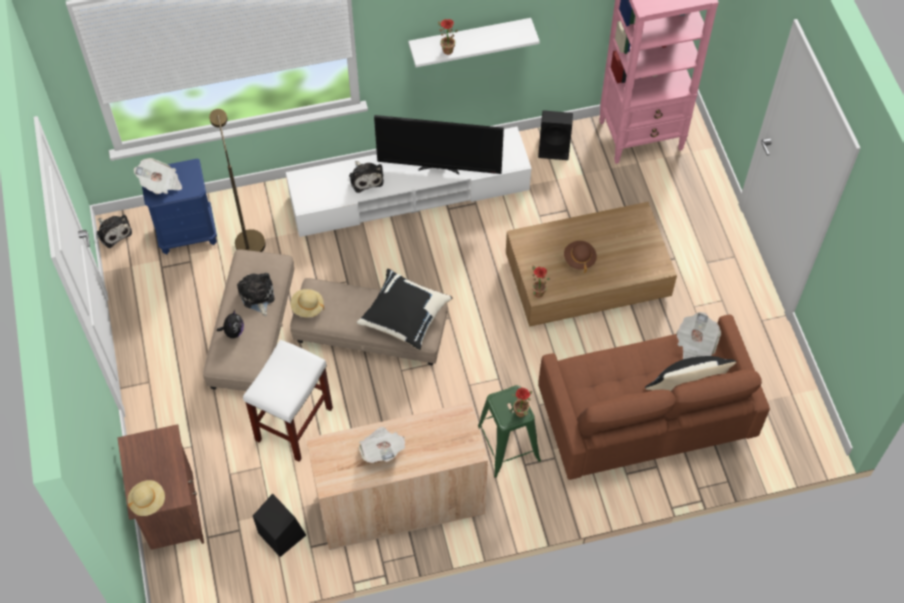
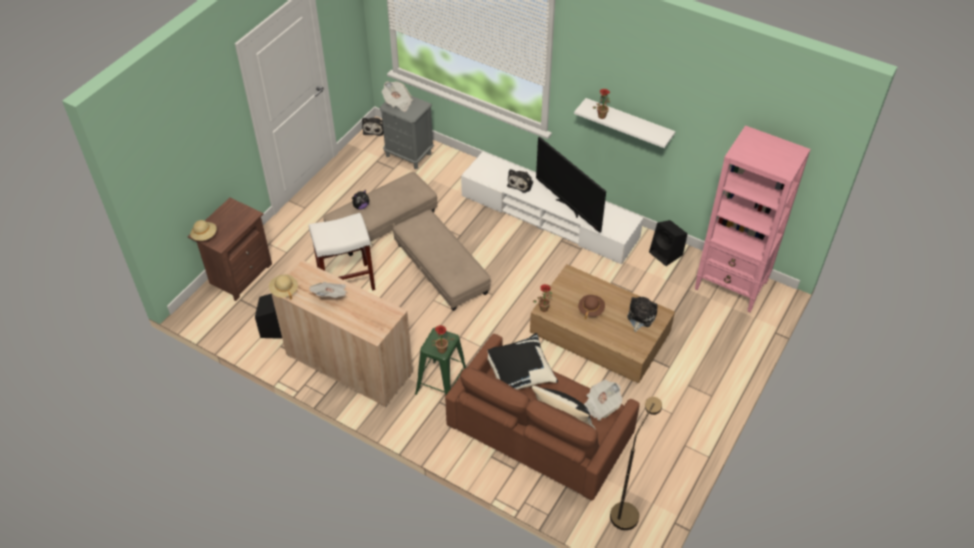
camera: 45 degrees right, 10 degrees down
(187, 233) = (409, 154): blue nightstand -> grey nightstand
(247, 238) = (435, 178): brown floor lamp -> brown floor lamp (626, 510)
(257, 296) = (393, 199): plush toy -> plush toy (640, 317)
(307, 307) = (411, 223): beige hat -> beige hat (284, 290)
(404, 317) = (455, 265): black pillow -> black pillow (518, 372)

